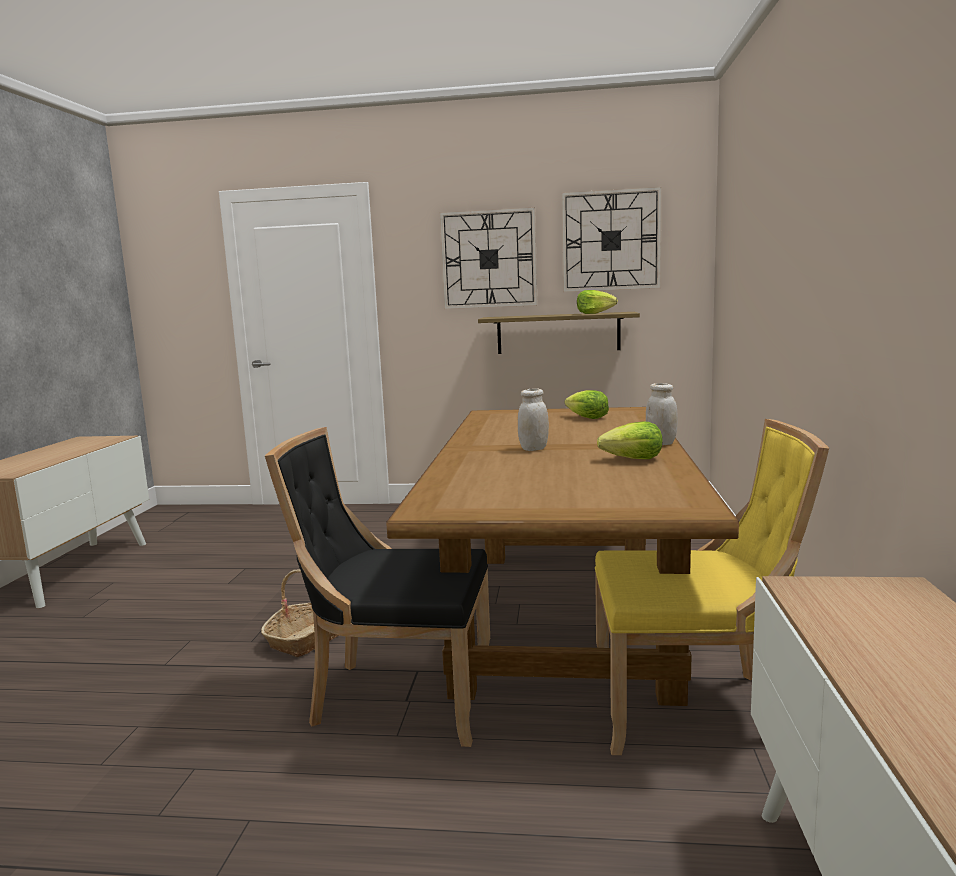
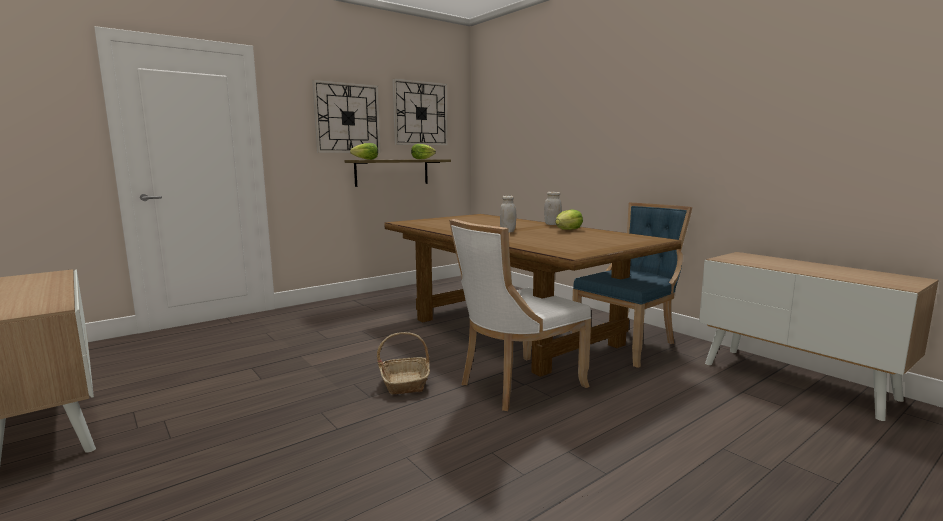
camera: 45 degrees left, 0 degrees up
(397, 697) = (517, 385): black chair -> white chair
(587, 418) = (472, 219): lettuce -> lettuce (366, 159)
(694, 707) = (628, 344): yellow chair -> blue chair

